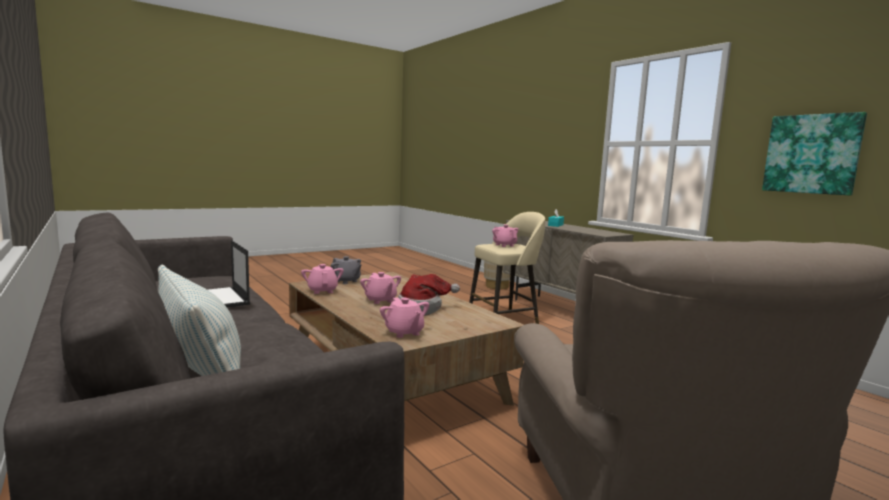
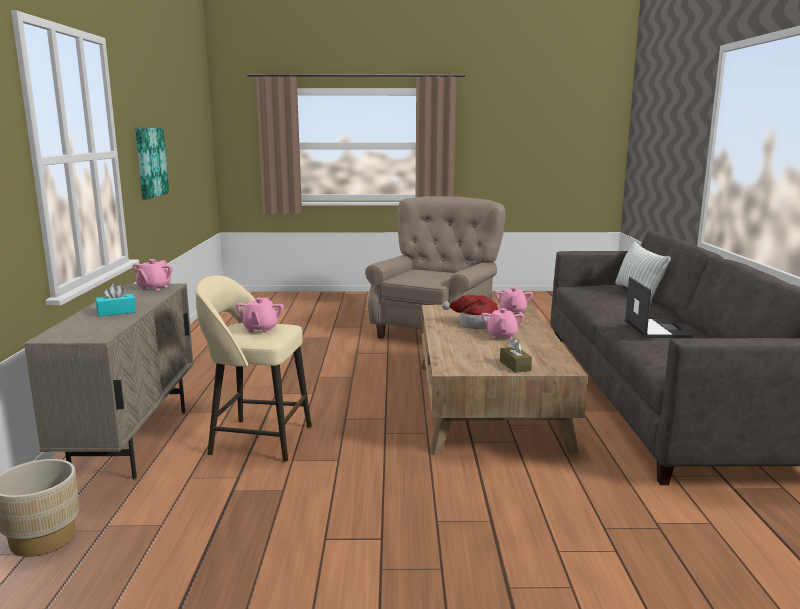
camera: 145 degrees left, 5 degrees up
(322, 291) = (551, 355): pink teapot -> pink teapot (154, 288)
(346, 281) = (515, 366): grey teapot -> brown tissue box

